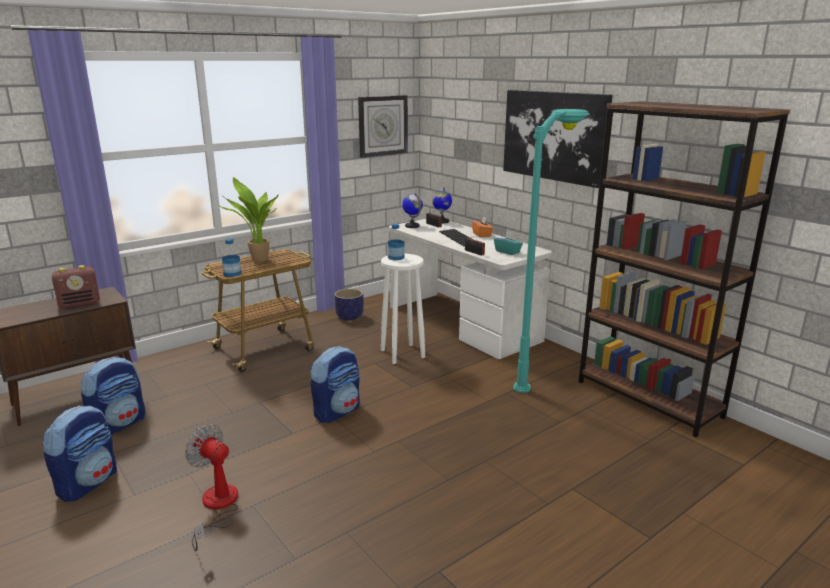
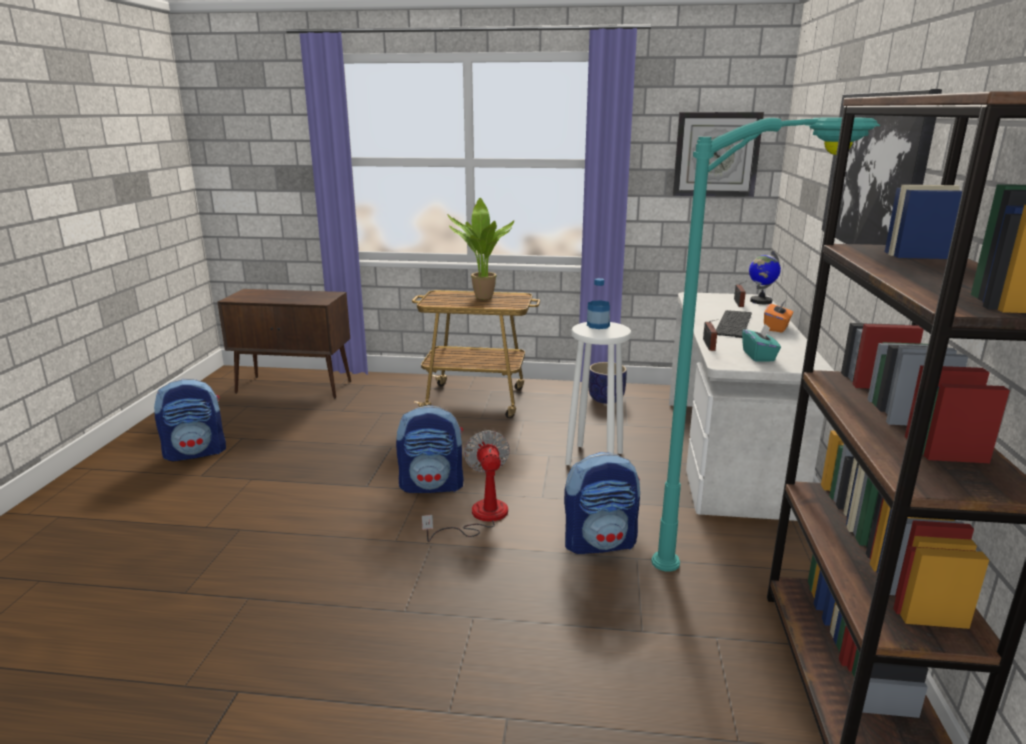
camera: 45 degrees right, 0 degrees up
(80, 304) = (296, 299): radio -> none
(119, 424) = (281, 419): backpack -> backpack (600, 543)
(217, 507) = (220, 516): fan -> fan (479, 517)
(232, 274) = (431, 303): bottle -> none
(412, 226) = (707, 298): globe -> none

